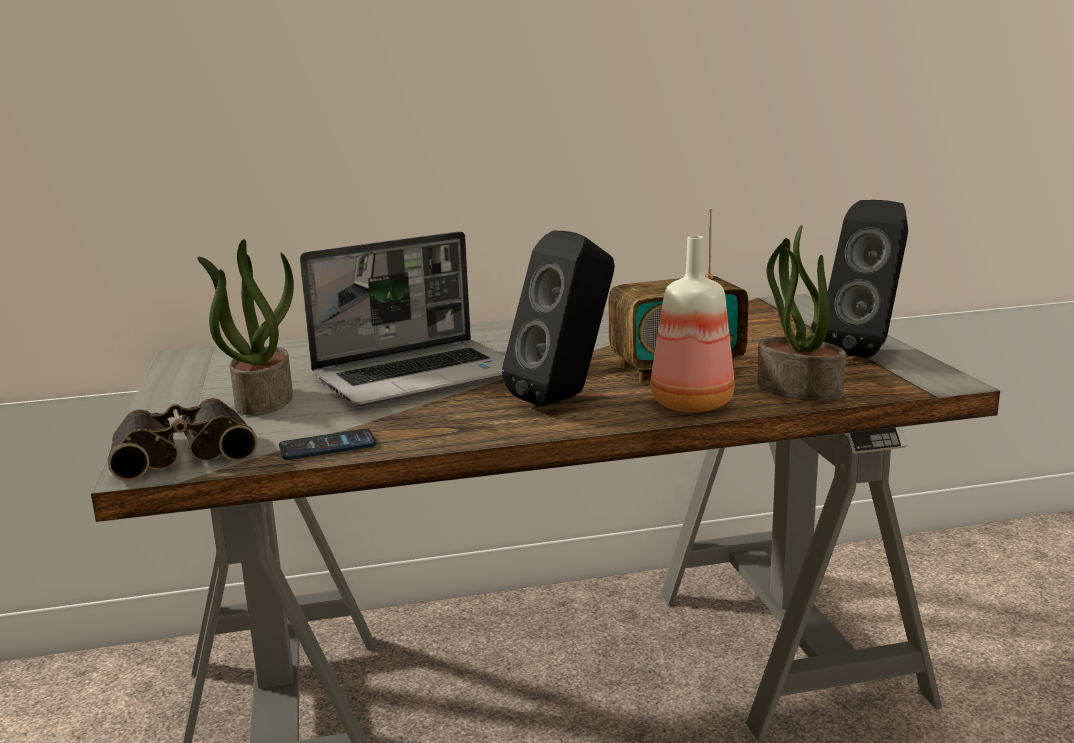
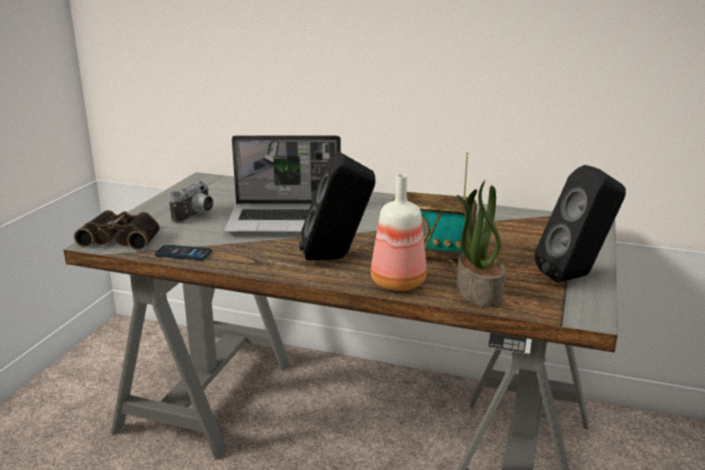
camera: 30 degrees right, 5 degrees up
(262, 400) = (196, 216): potted plant -> camera

